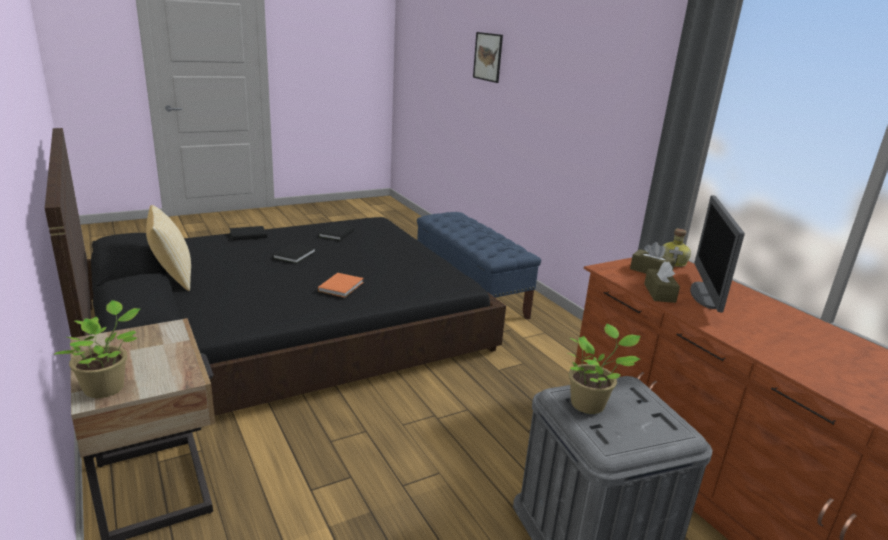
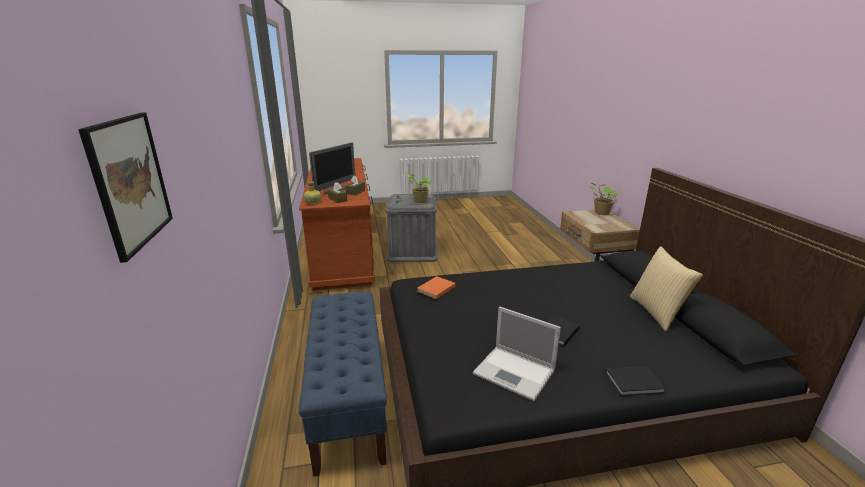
camera: 160 degrees left, 0 degrees up
(335, 234) = (515, 372): black book -> laptop
(342, 286) = (508, 287): orange book -> orange book (435, 289)

